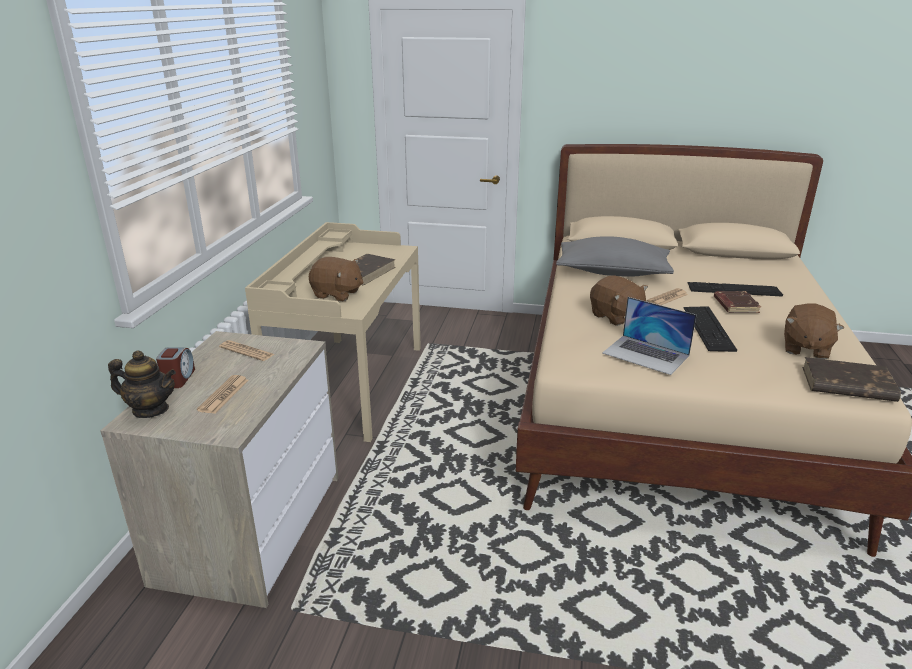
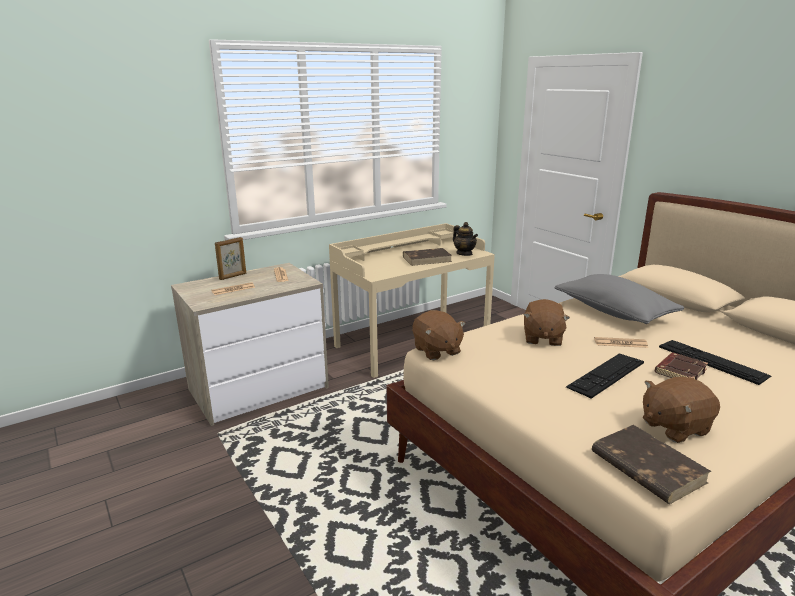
camera: 45 degrees right, 5 degrees down
(150, 410) = (199, 284): teapot -> teapot (464, 254)
(178, 378) = (233, 276): alarm clock -> picture frame
(337, 294) = (387, 265): brown plush toy -> brown plush toy (436, 351)
(646, 354) = (503, 366): laptop -> none

